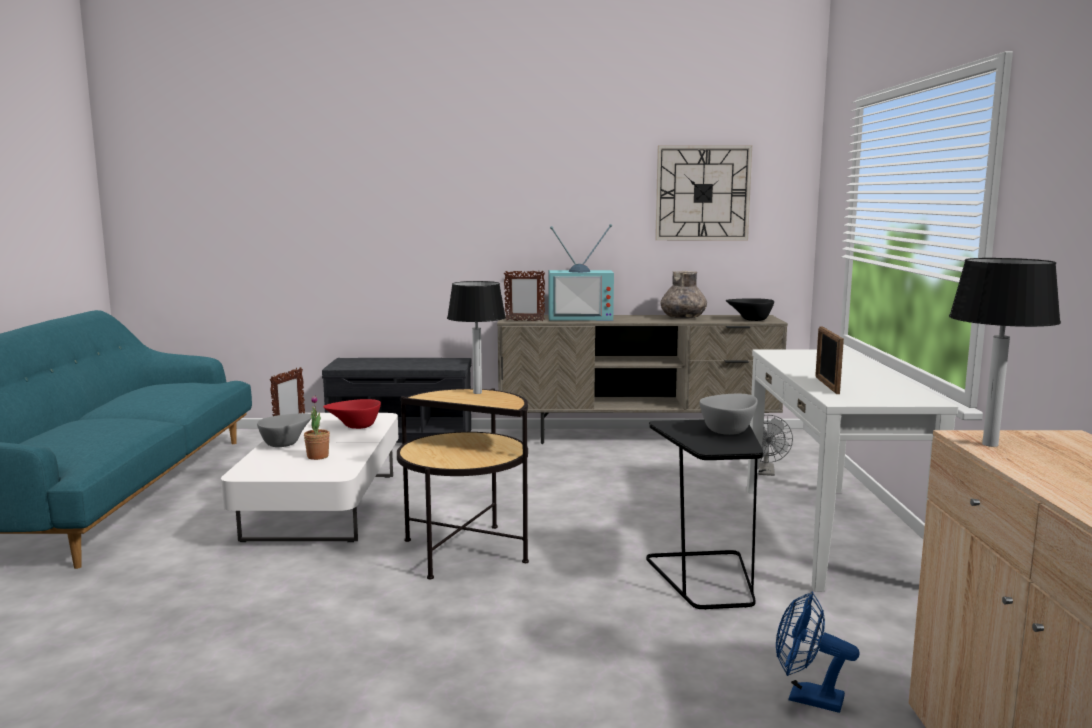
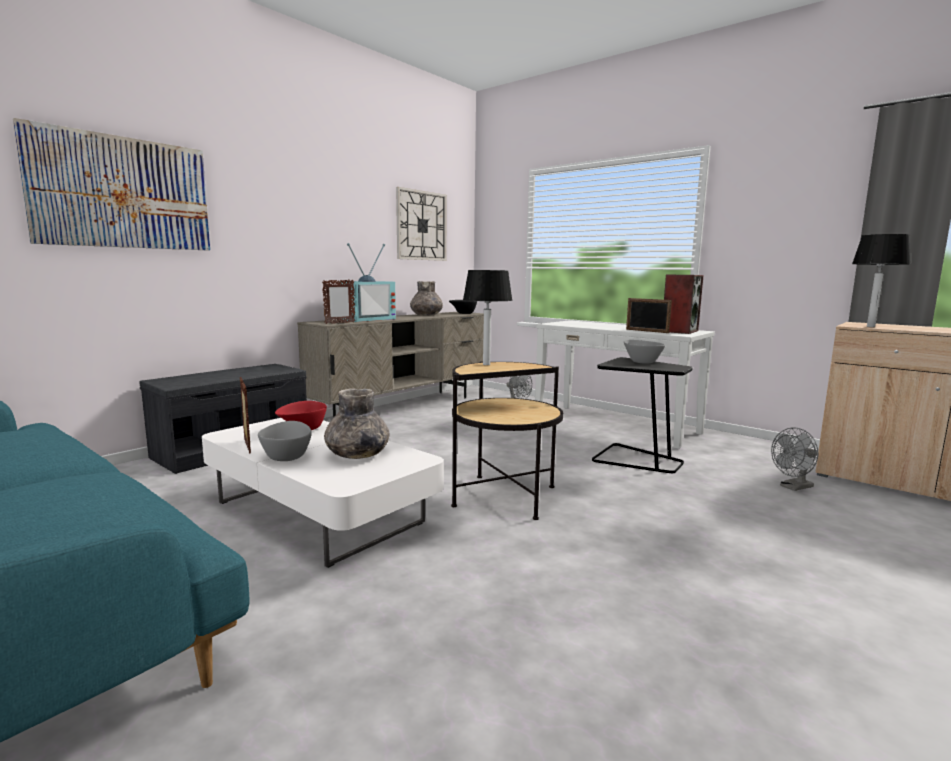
camera: 50 degrees left, 0 degrees up
(318, 456) = (357, 455): potted plant -> grey vase
(334, 191) = (123, 193): none -> picture
(806, 698) = (793, 487): blue fan -> grey fan
(884, 394) = (679, 331): none -> speaker

